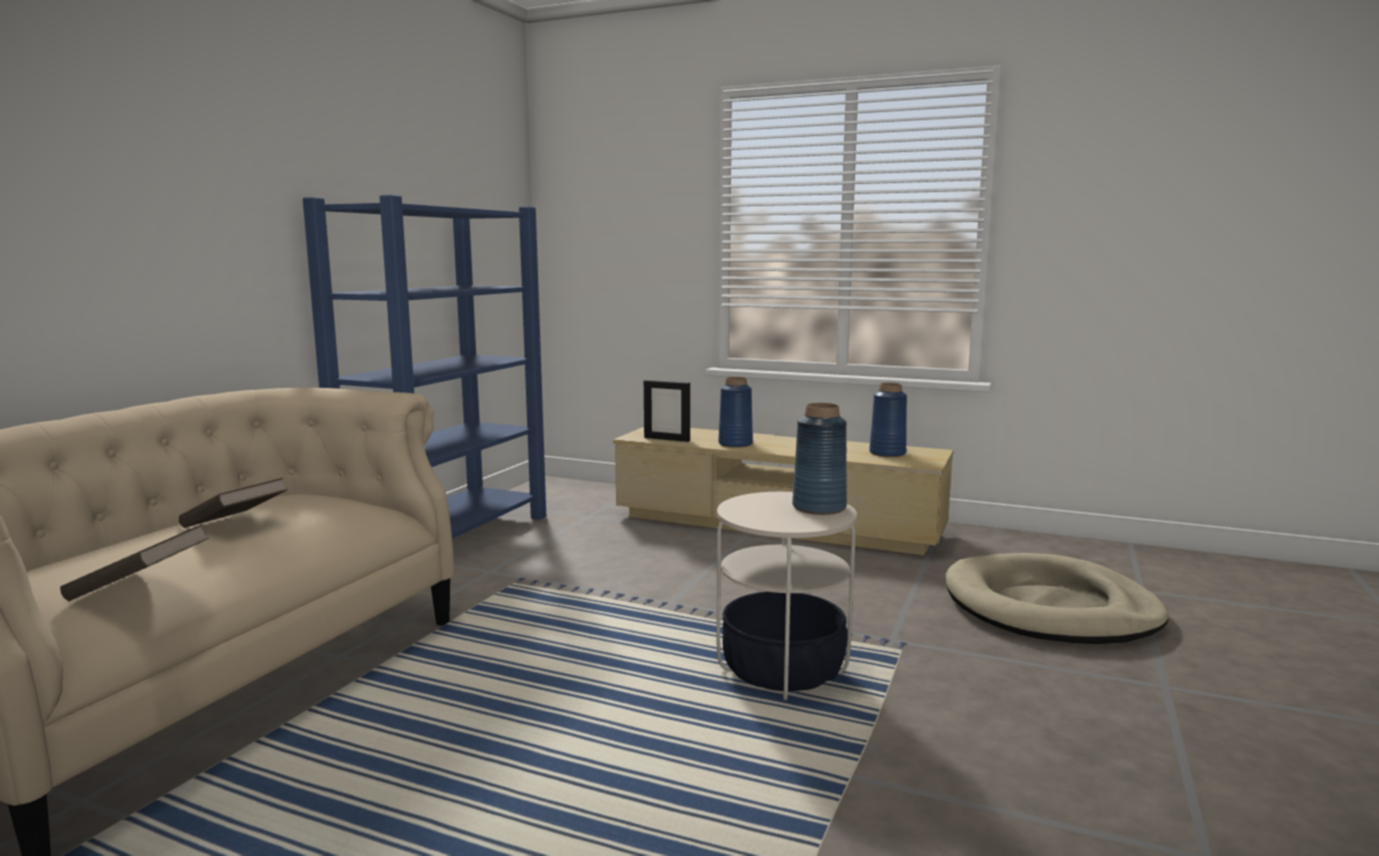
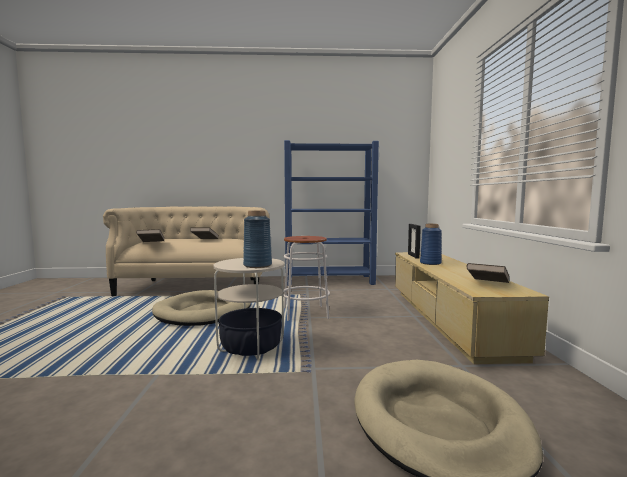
camera: 65 degrees right, 5 degrees down
(508, 700) = (203, 312): none -> beige dog bed
(643, 601) = (305, 313): none -> white stool
(887, 453) = (487, 284): blue vase -> brown book

